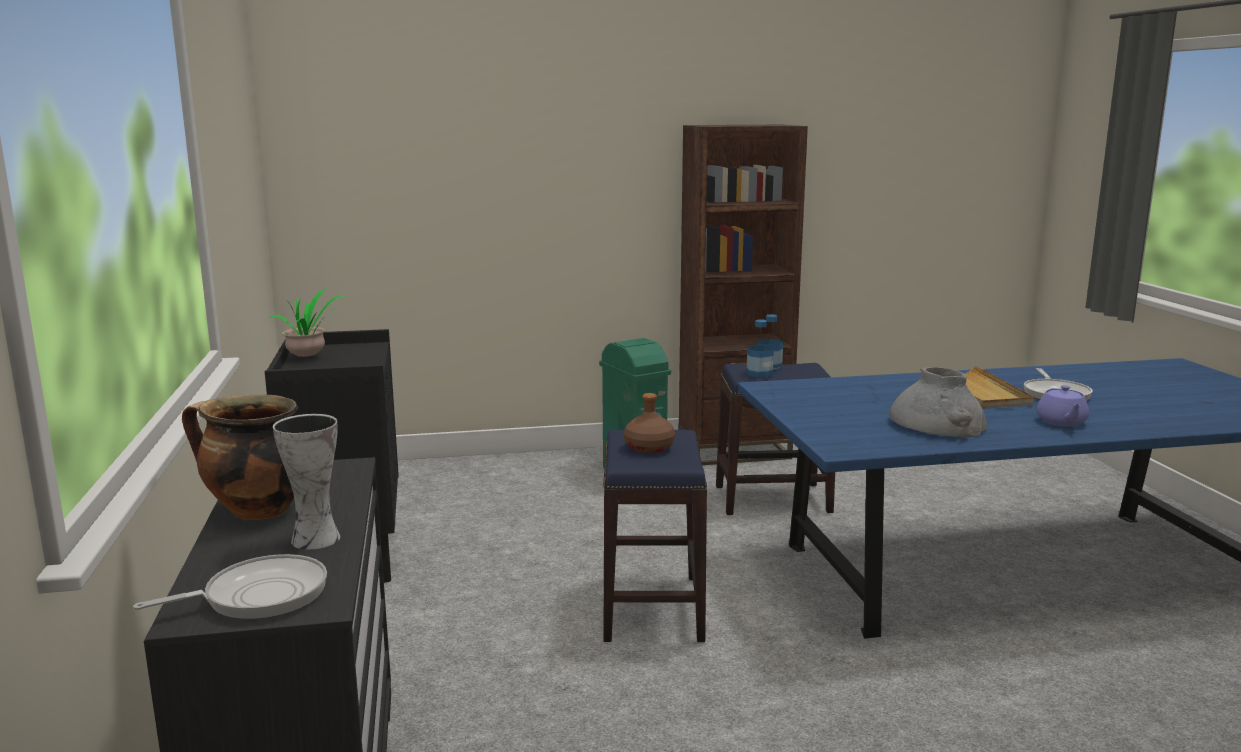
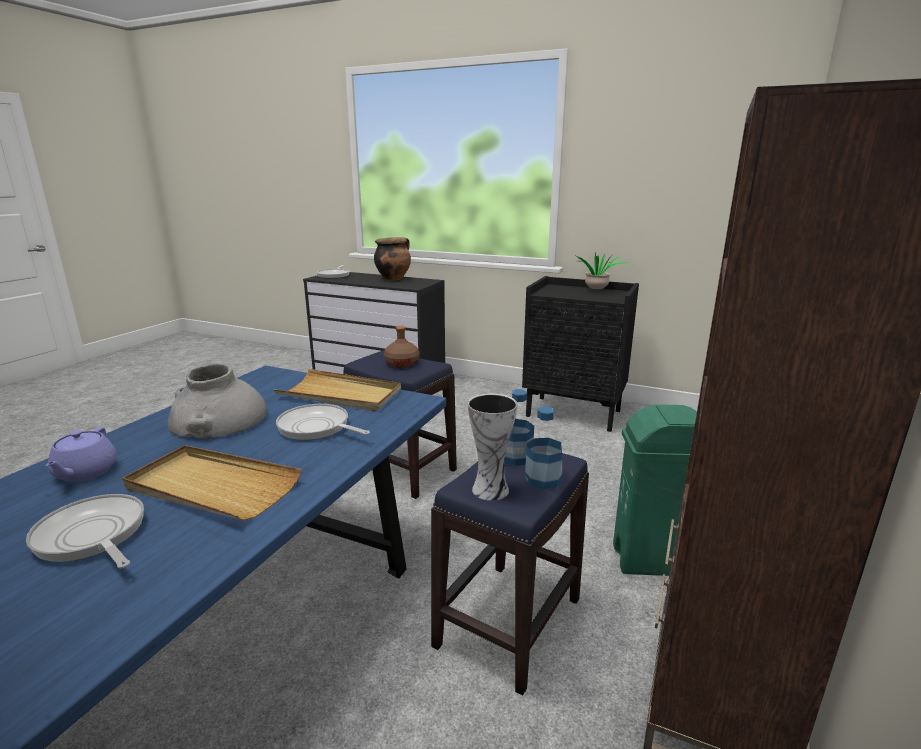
camera: 125 degrees right, 5 degrees up
(313, 539) = (358, 280): vase -> vase (491, 489)
(810, 408) = (340, 394): none -> beige tray
(869, 396) = (317, 428): none -> frying pan
(1061, 422) = (85, 472): purple teapot -> purple teapot turned 135 degrees counterclockwise

